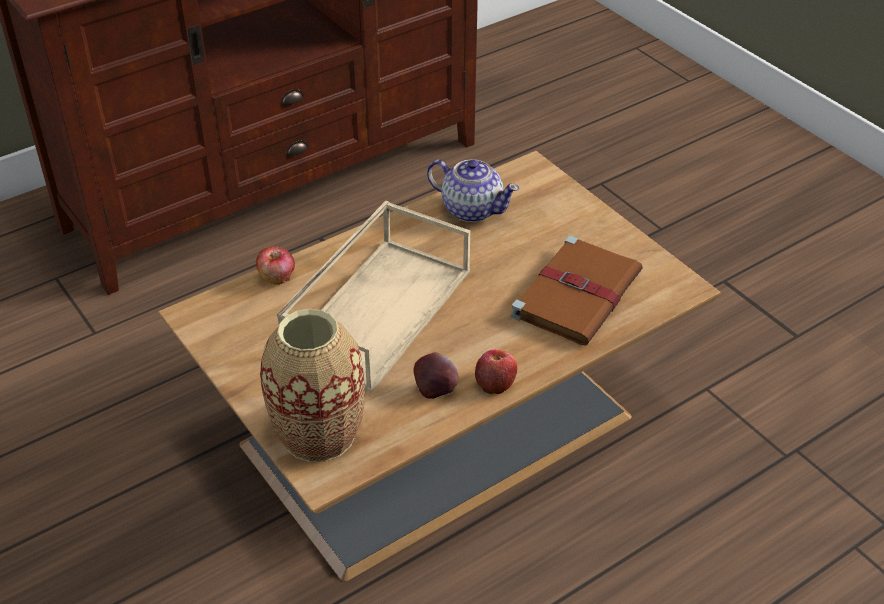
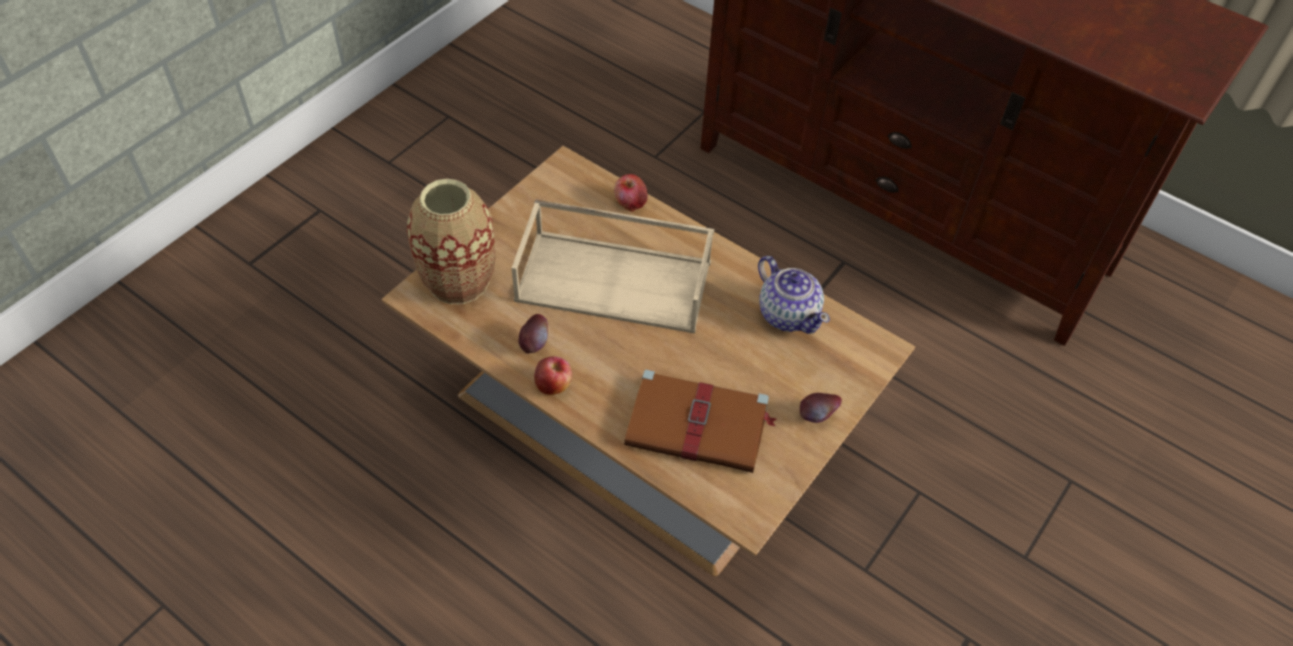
camera: 70 degrees right, 10 degrees up
(471, 209) = (788, 314): teapot -> teapot turned 45 degrees counterclockwise
(590, 221) = (817, 416): none -> apple

